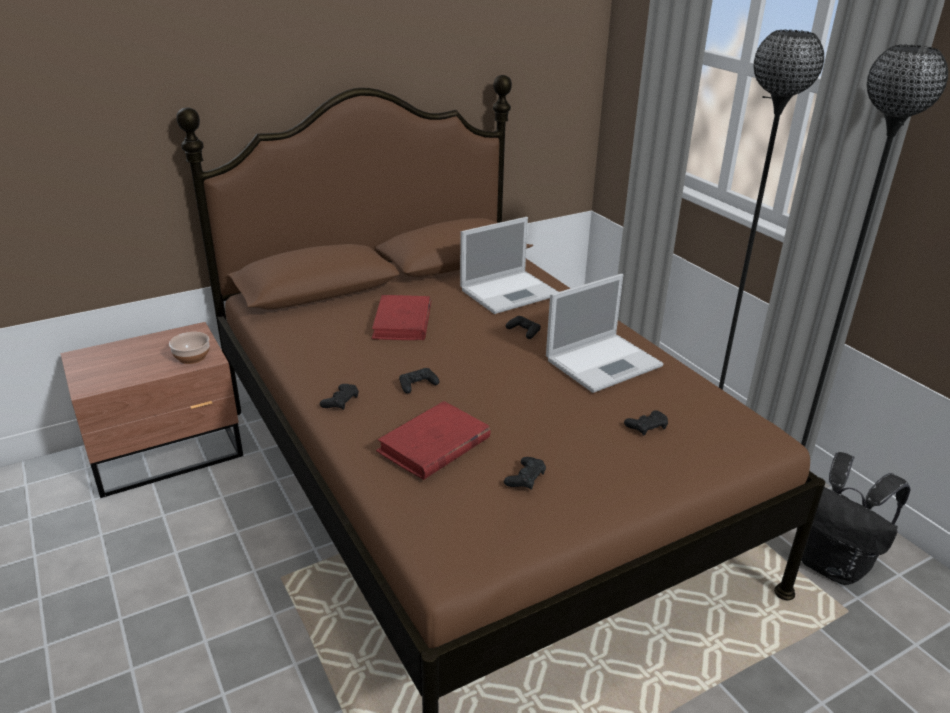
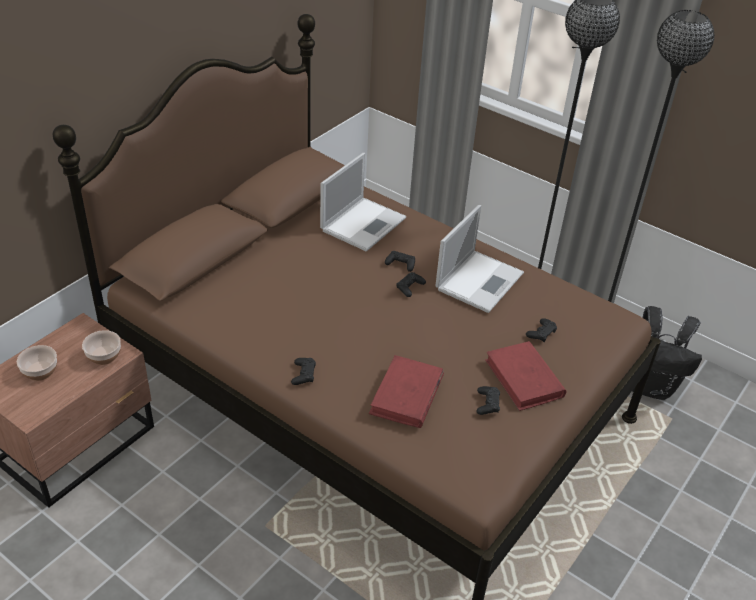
camera: 25 degrees left, 10 degrees up
(128, 356) = (39, 371): none -> bowl
(402, 322) = (295, 279): red book -> red book (524, 379)
(417, 384) = (354, 341): black game controller -> black game controller (410, 287)

